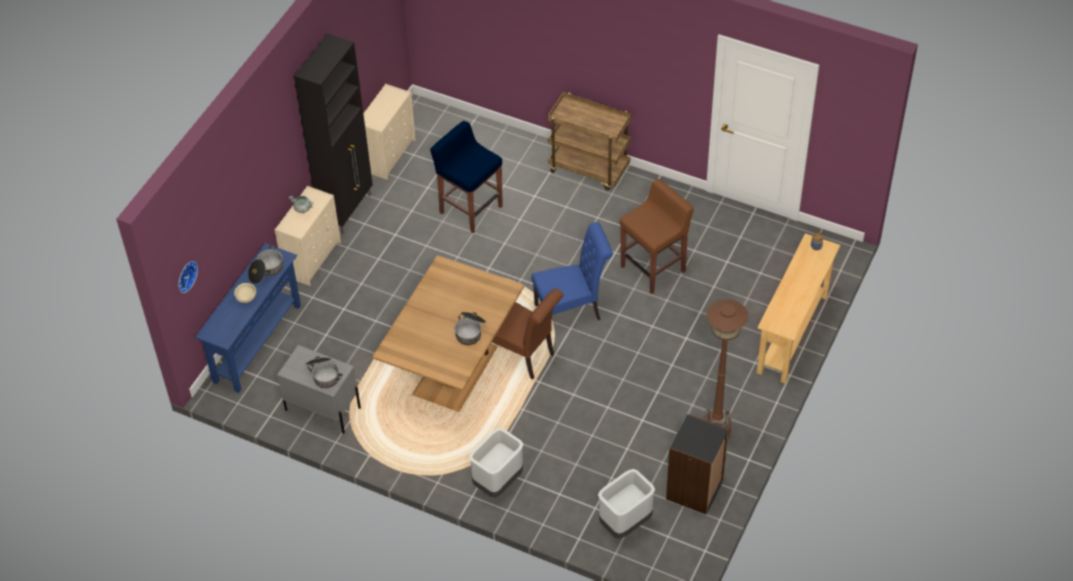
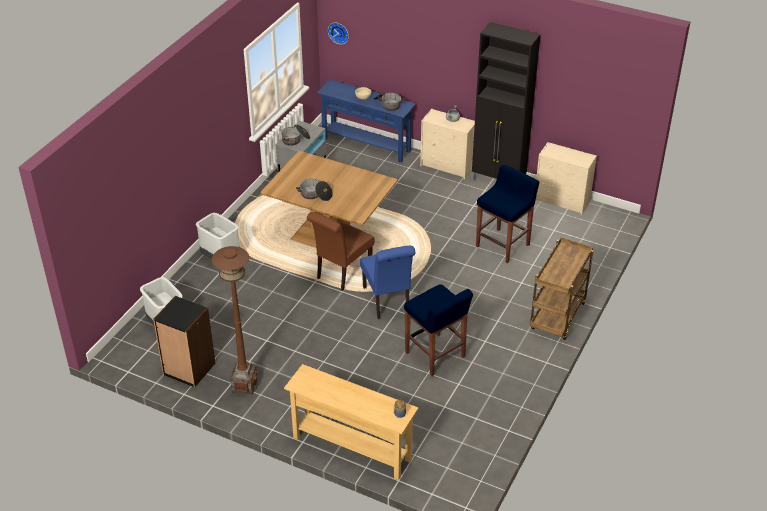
camera: 90 degrees right, 10 degrees down
(654, 268) = (435, 355): brown stool -> blue stool

